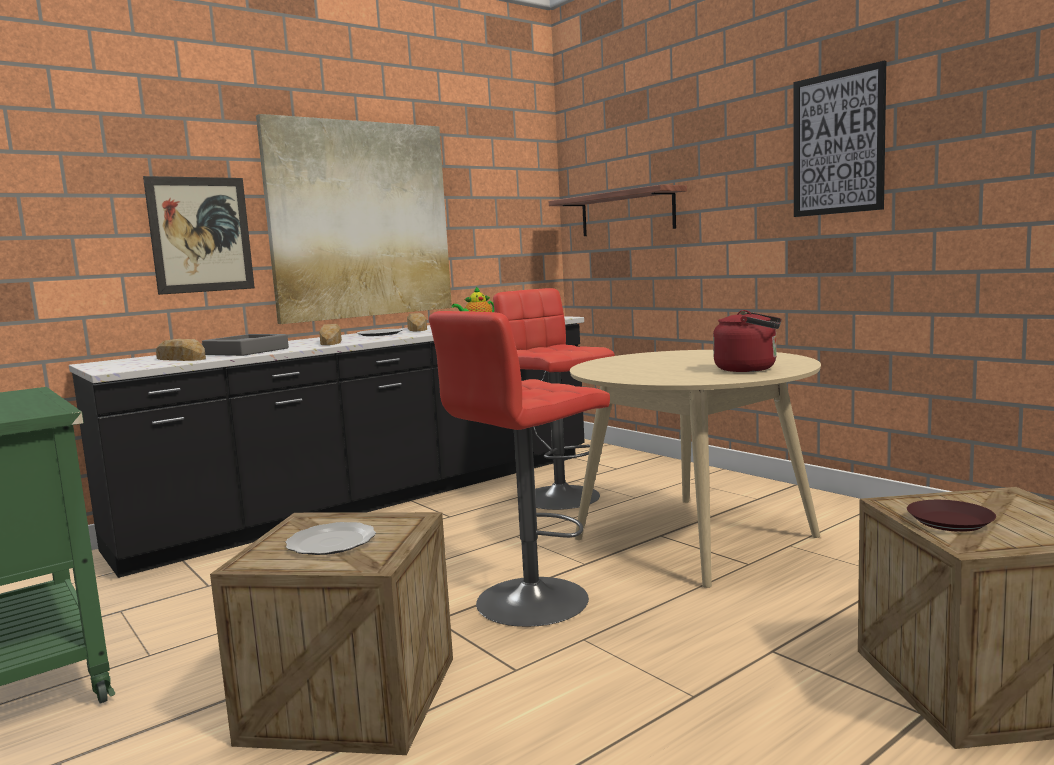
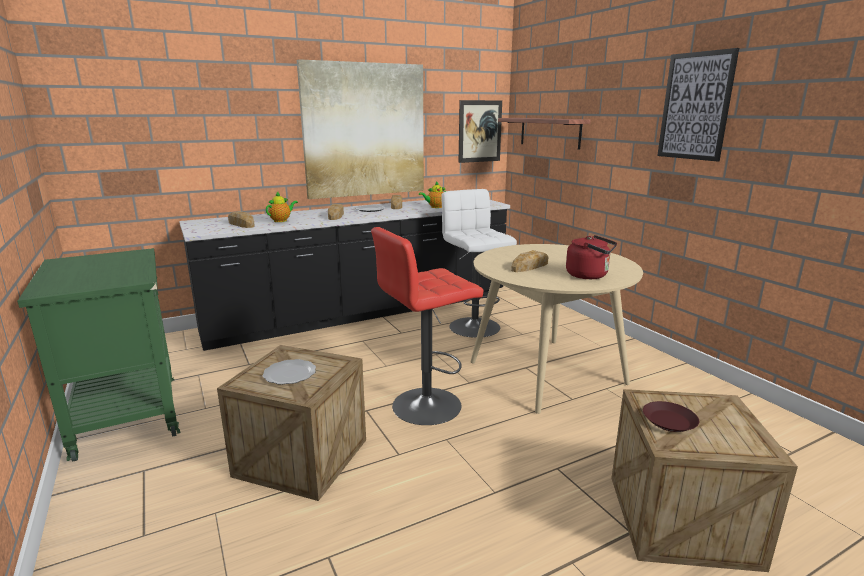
camera: 10 degrees right, 10 degrees up
(201, 235) = (259, 140): picture -> picture (480, 131)
(246, 351) = (281, 220): grey tray -> teapot
(560, 497) = (474, 327): red stool -> white stool
(657, 369) = (529, 266): none -> bread

